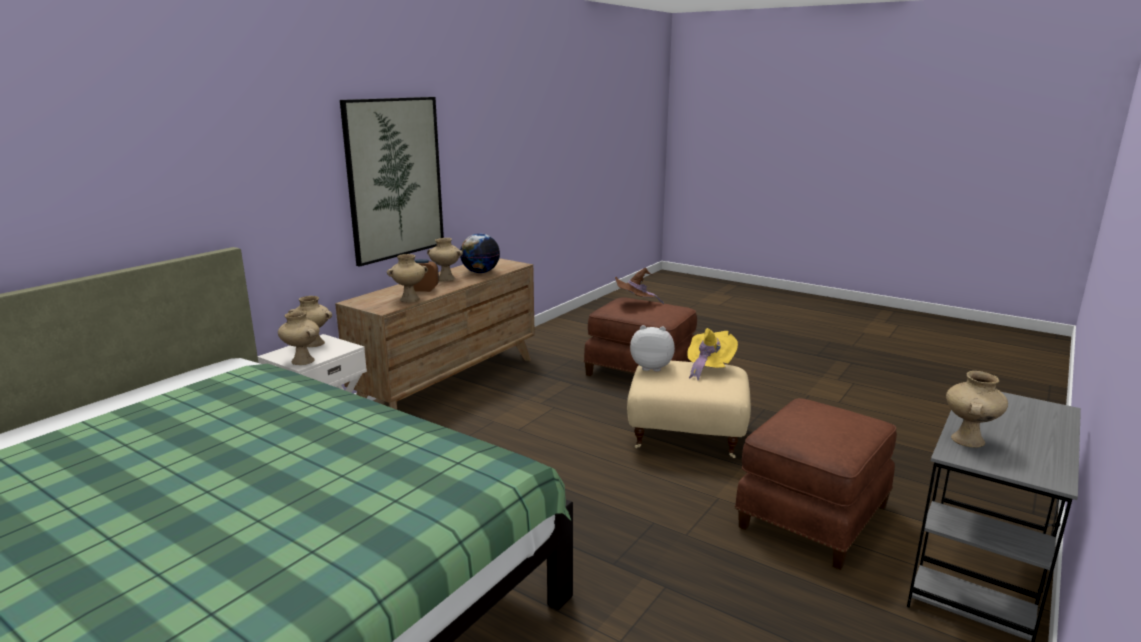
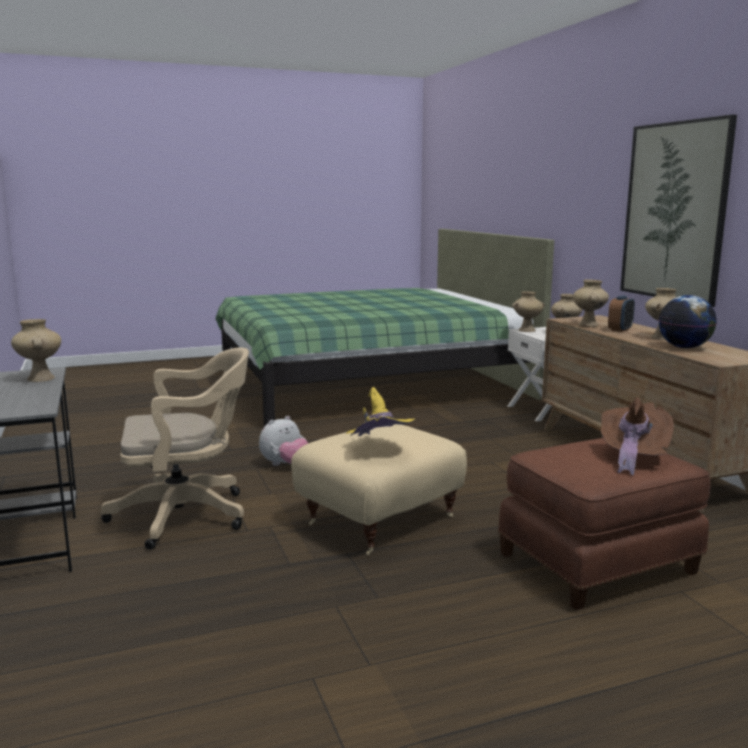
camera: 125 degrees right, 5 degrees down
(652, 367) = (424, 433): plush toy -> plush toy (284, 464)
(811, 515) = (188, 515): brown ottoman -> beige office chair

